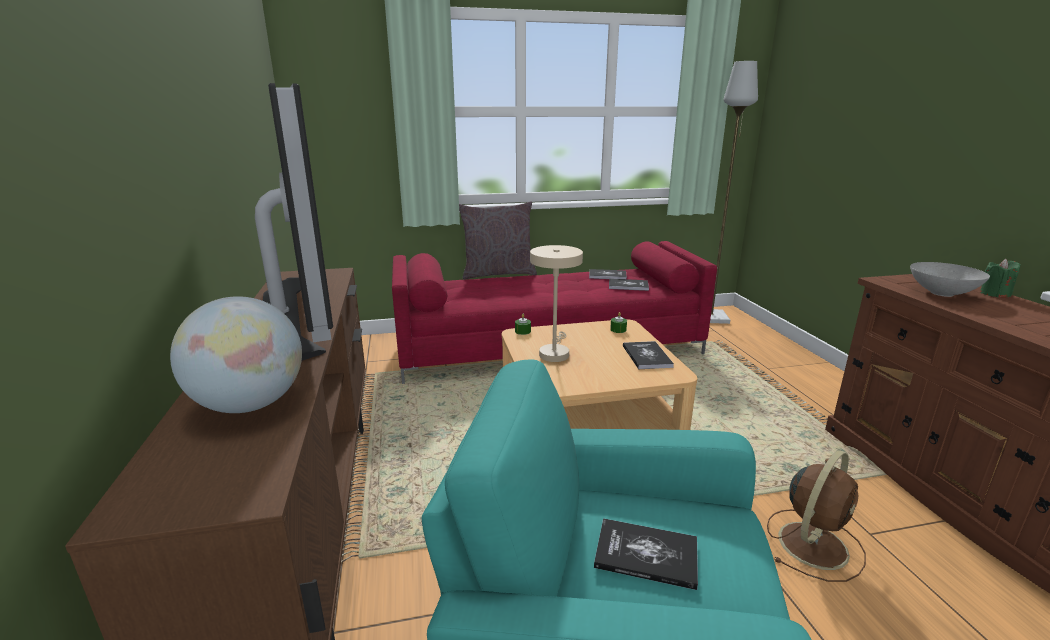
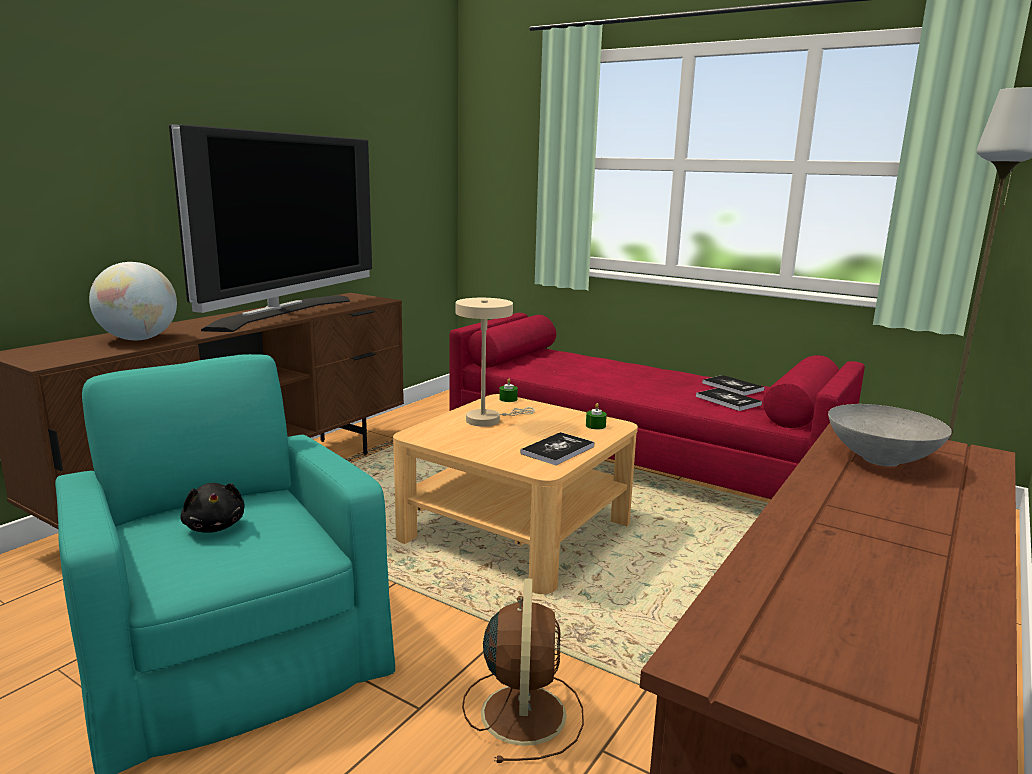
camera: 45 degrees right, 5 degrees down
(498, 274) = (620, 357): grey pillow -> none
(646, 554) = (215, 526): book -> black plush toy
(814, 543) = (523, 711): brown fan -> brown fan turned 90 degrees counterclockwise
(994, 294) = (980, 488): green candle -> none

